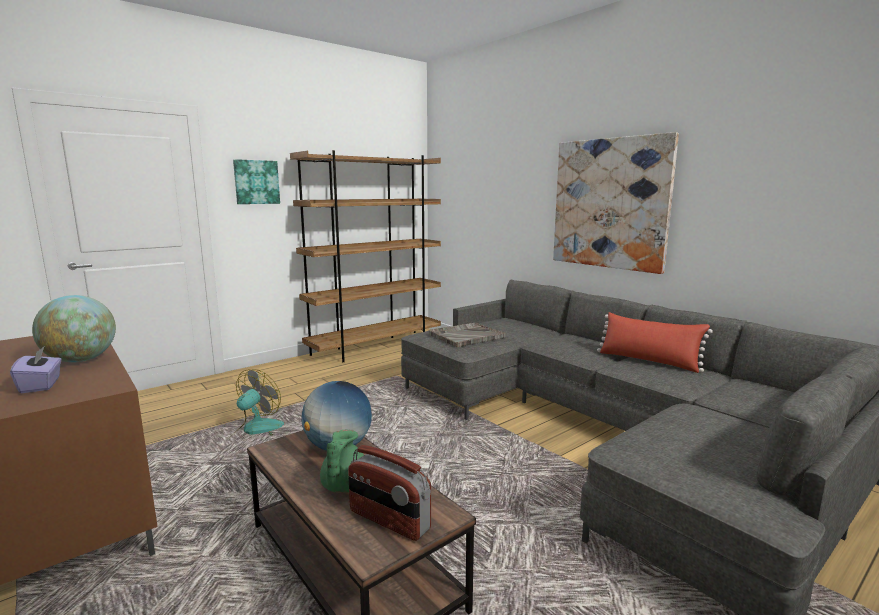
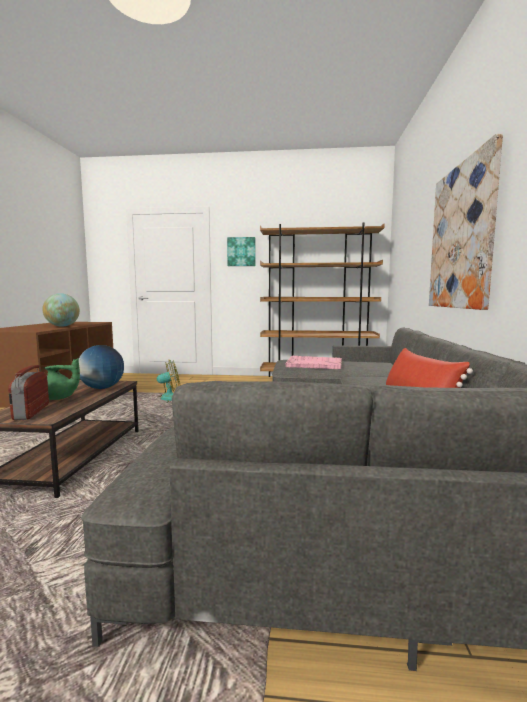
camera: 45 degrees right, 5 degrees down
(41, 385) = (27, 328): purple tissue box -> none
(343, 486) = (59, 398): green teapot -> green teapot turned 150 degrees counterclockwise
(466, 336) = (314, 364): grey tray -> pink tray

